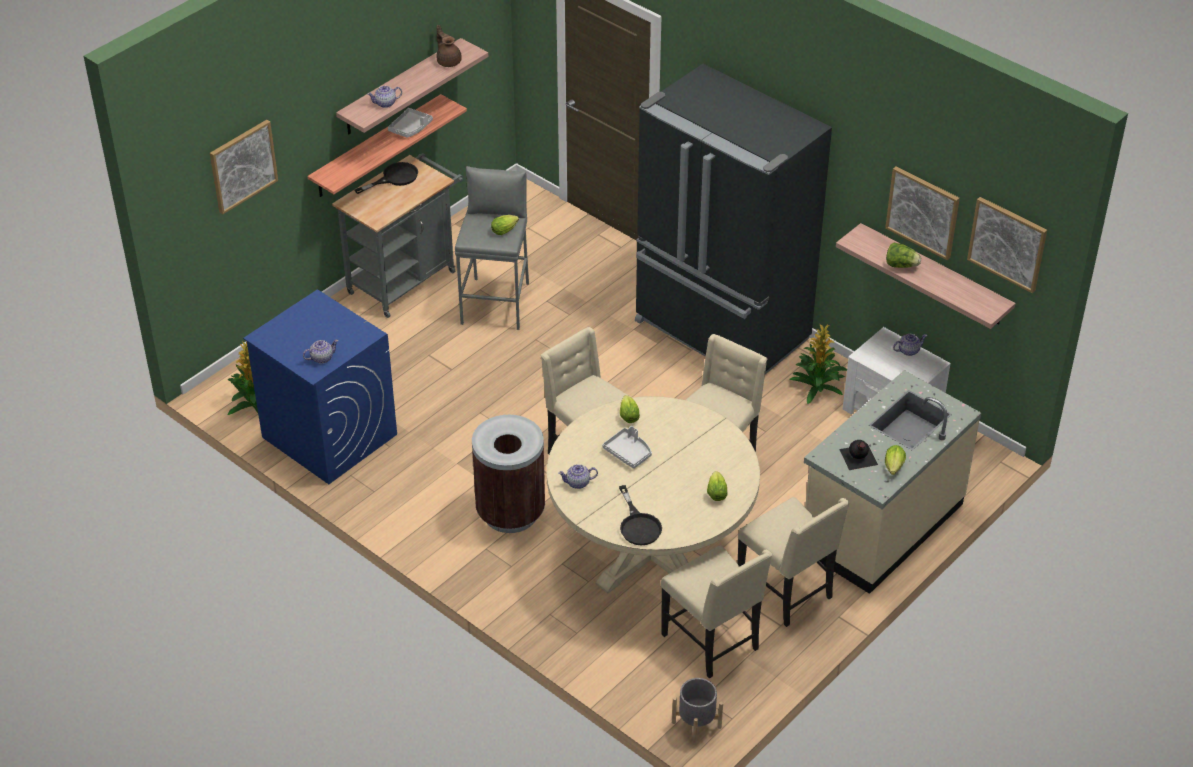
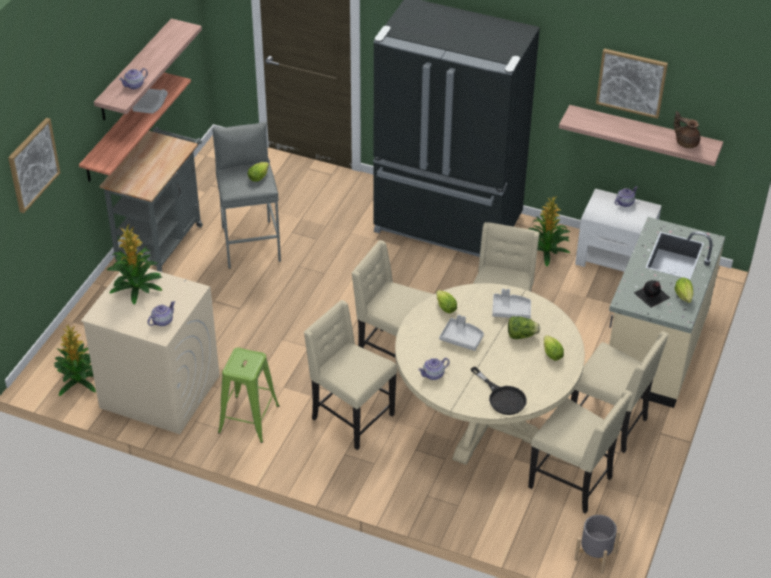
camera: 20 degrees left, 0 degrees up
(313, 317) = (136, 287): none -> potted plant
(328, 435) = (159, 391): blue washing machine -> beige washing machine
(394, 178) = (144, 152): black frying pan -> none
(404, 487) = (248, 419): none -> green stool
(448, 61) = (171, 39): brown teapot -> brown teapot (686, 142)
(510, 512) = (350, 417): brown trash can -> beige chair
(697, 436) = (511, 310): none -> grey tray
(901, 265) = (620, 131): lettuce -> lettuce (521, 335)
(1007, 243) = (715, 92): picture -> none

